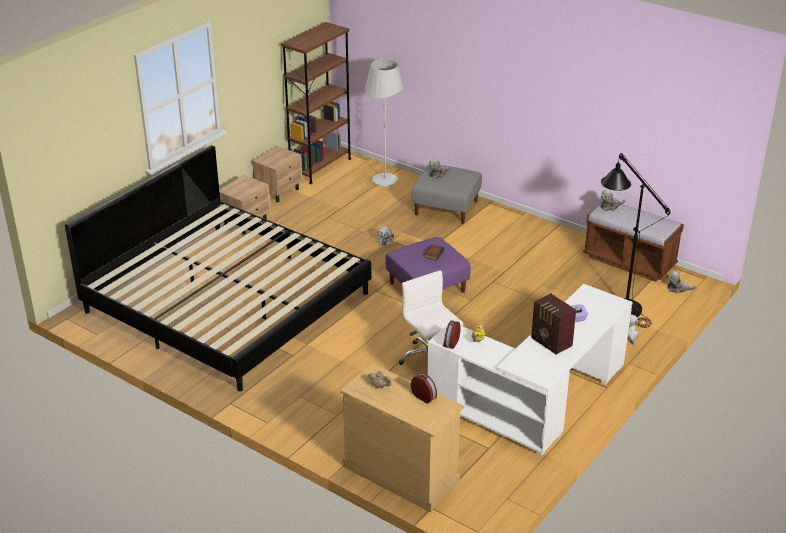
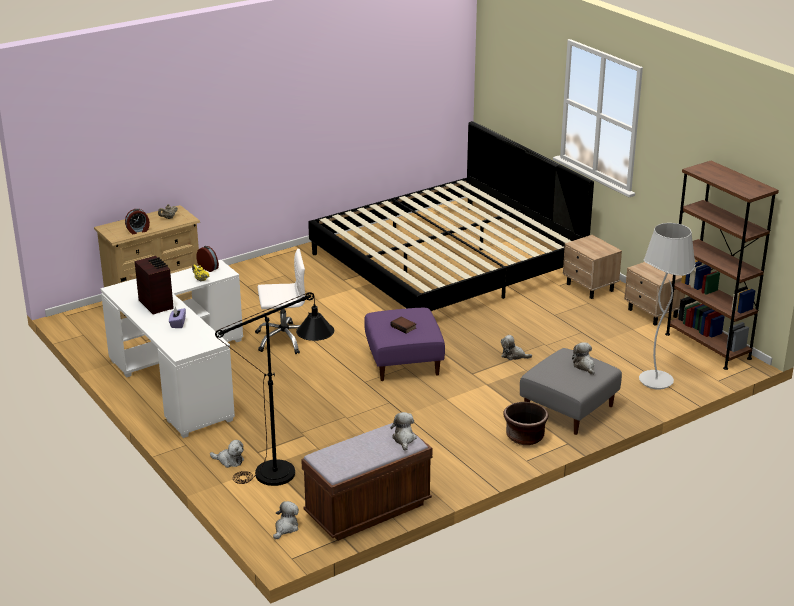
camera: 110 degrees right, 5 degrees down
(495, 219) = (524, 437): none -> brown planter
(551, 343) = (156, 304): radio -> radio turned 75 degrees clockwise

